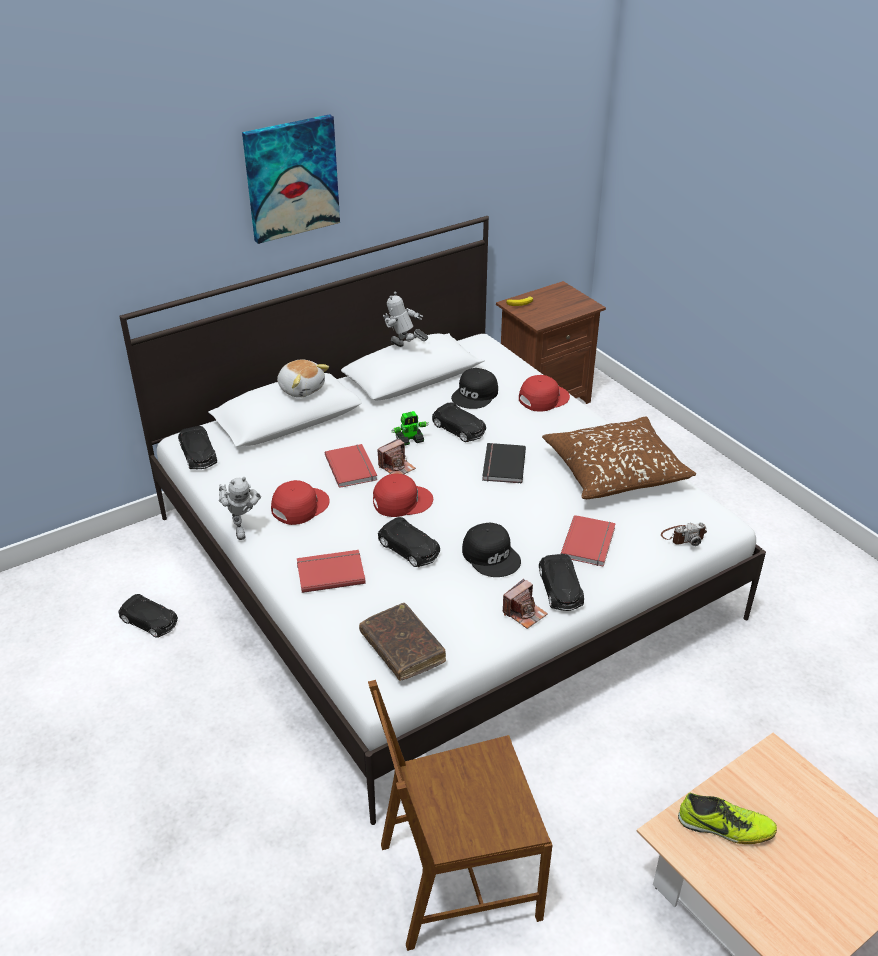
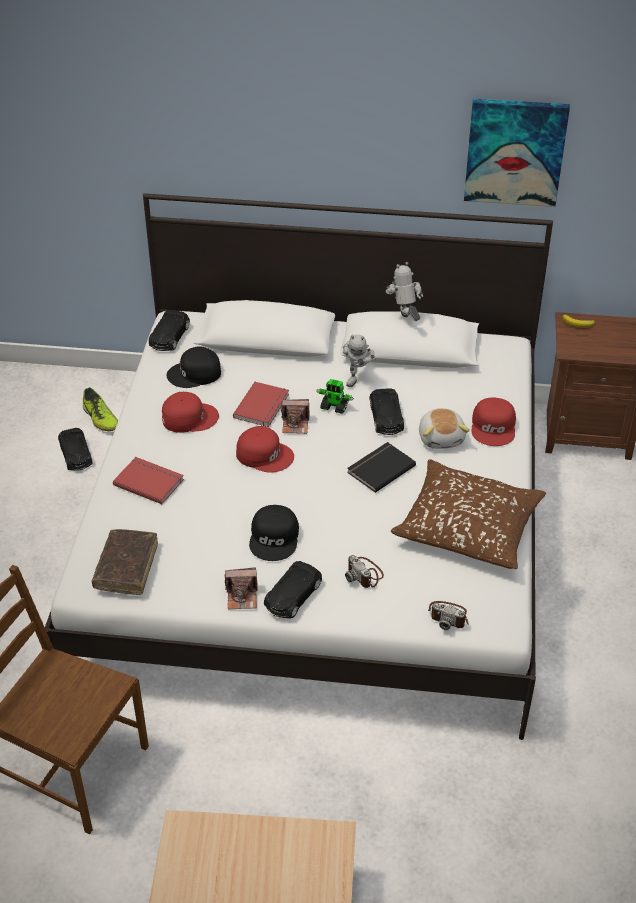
camera: 40 degrees right, 5 degrees up
(241, 527) = (134, 411): toy robot -> toy robot (358, 377)
(291, 178) = (328, 122): picture -> picture (515, 152)
(301, 388) = (281, 317): plush toy -> plush toy (441, 438)
(409, 549) = (221, 496): black toy car -> none
(475, 395) = (439, 394): black cap -> black cap (195, 374)
(543, 398) = (494, 427): red cap -> red cap turned 90 degrees clockwise
(590, 543) = (364, 574): red book -> camera
(725, 827) = (226, 856): shoe -> shoe (100, 419)

